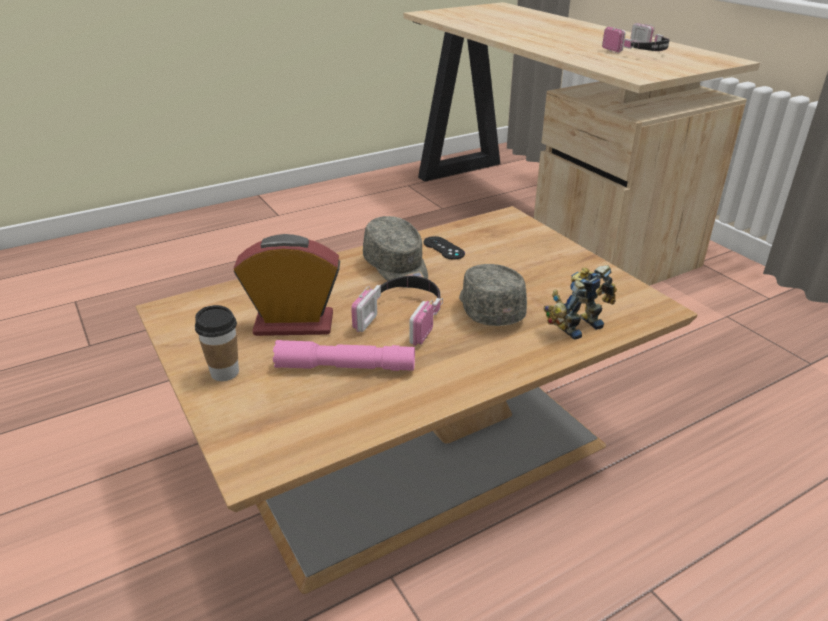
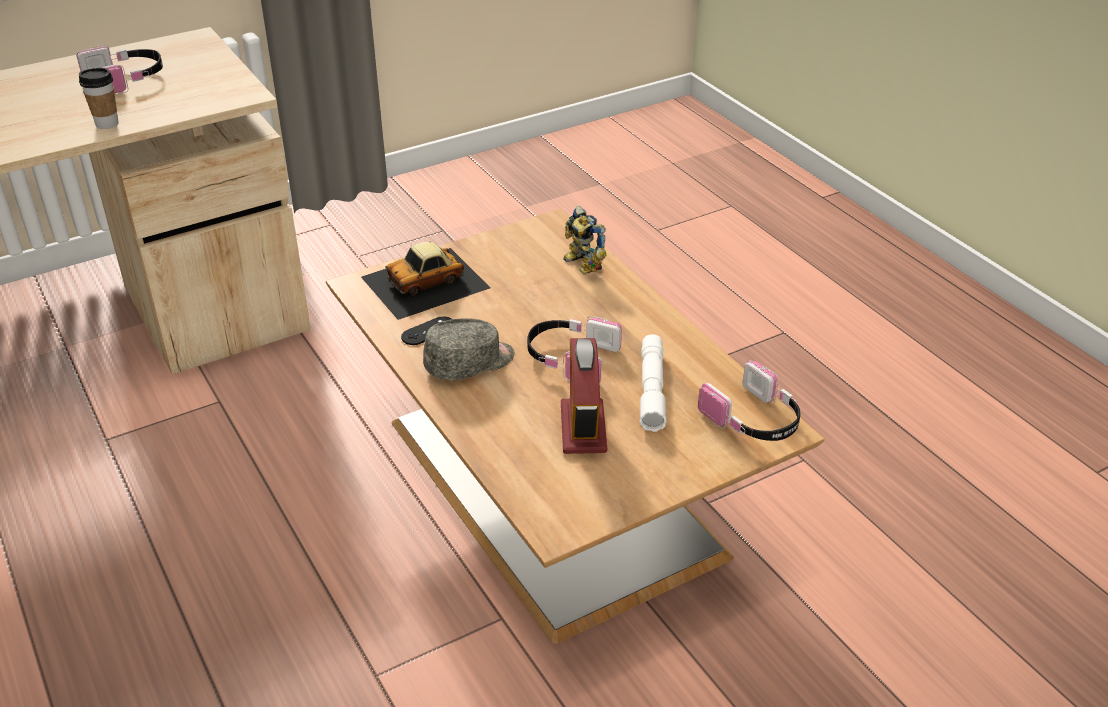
camera: 90 degrees left, 5 degrees up
(225, 372) = (668, 464): cup -> cup (107, 124)
(277, 441) = (754, 420): none -> headphones
(345, 367) = (652, 390): pink flashlight -> white flashlight
(489, 308) = (552, 308): grey cap -> none
(519, 244) = (426, 282): none -> toy car

